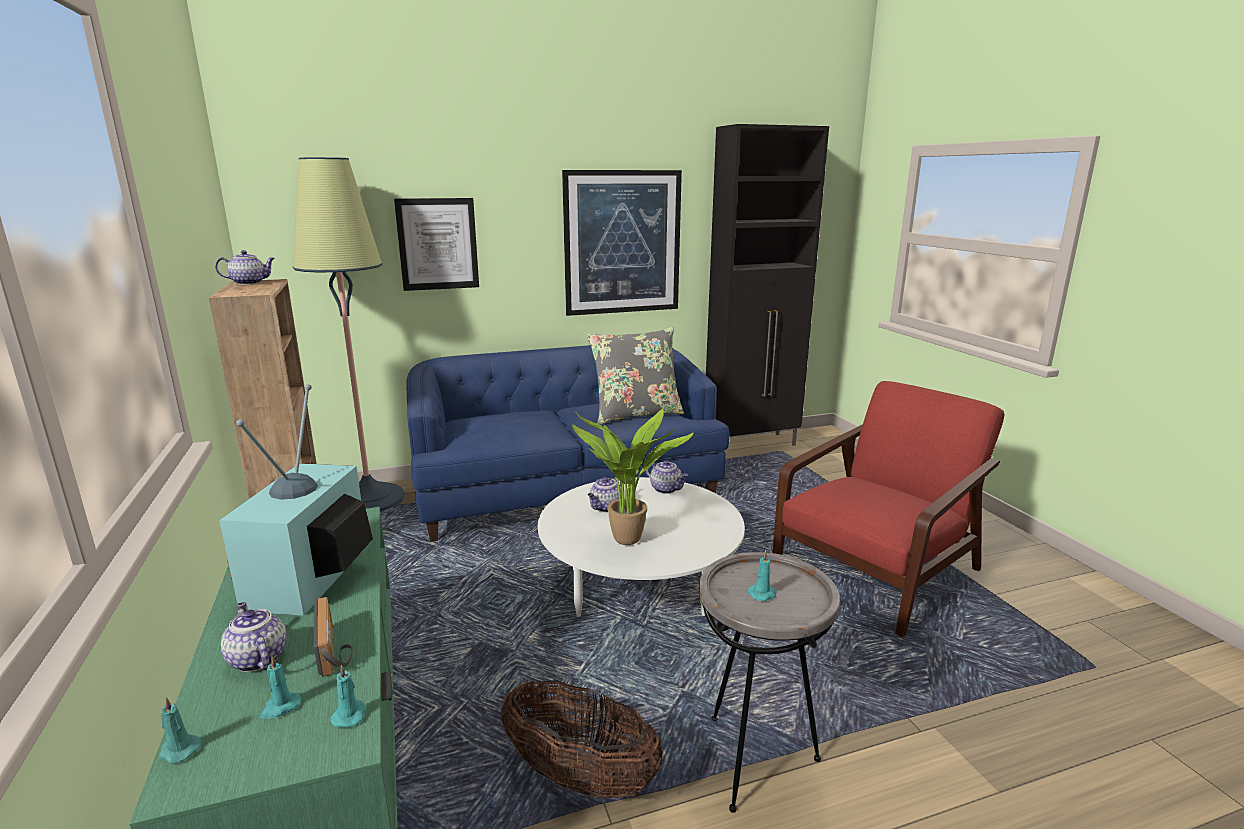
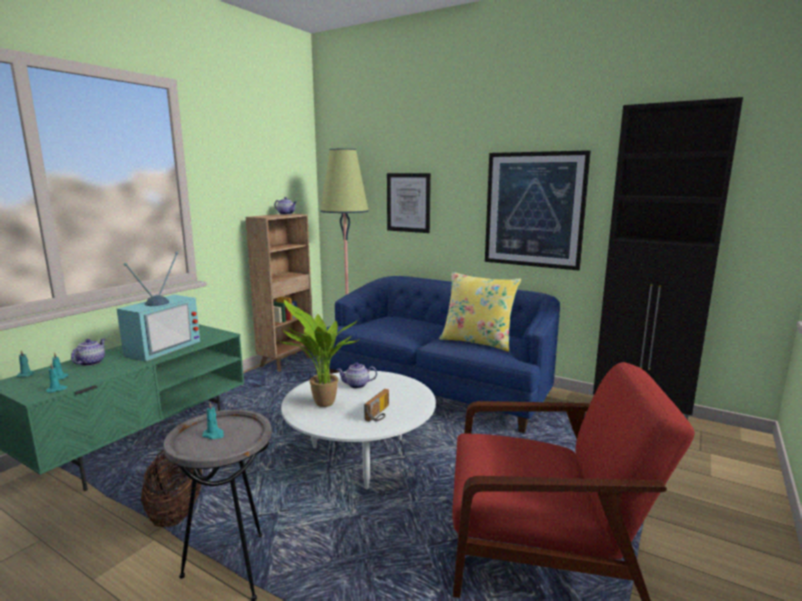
camera: 50 degrees right, 5 degrees down
(314, 577) = (161, 347): television -> television turned 150 degrees clockwise
(335, 650) = (104, 371): radio -> radio (380, 414)
(636, 414) = (477, 342): grey pillow -> yellow pillow
(666, 489) = (409, 391): teapot -> none

